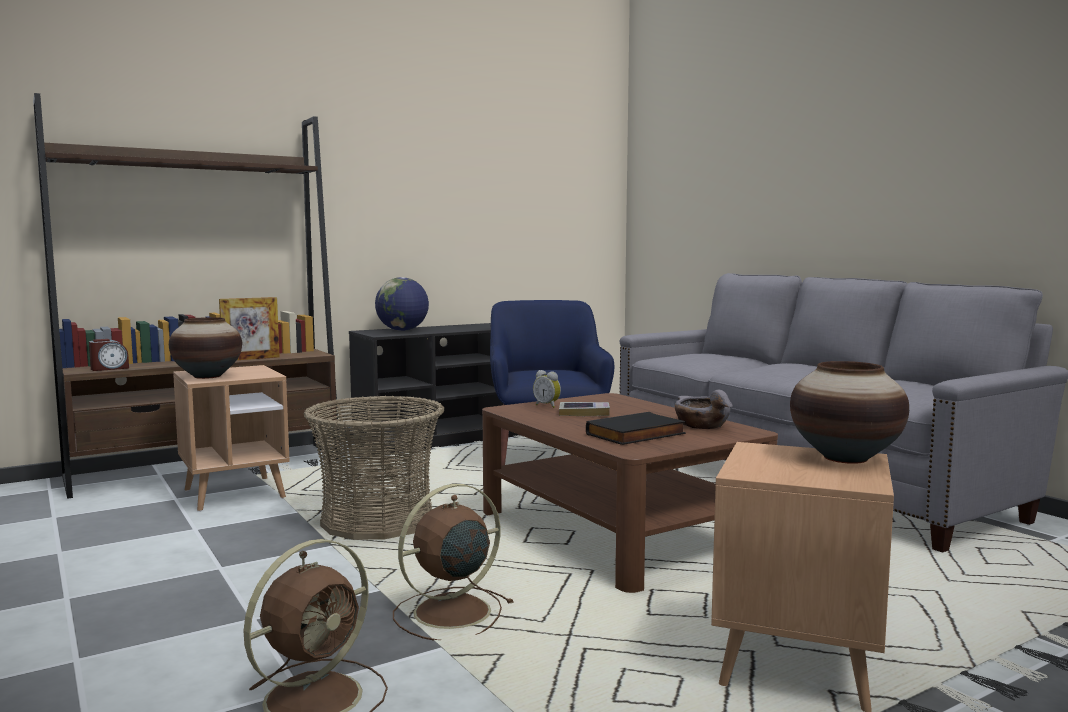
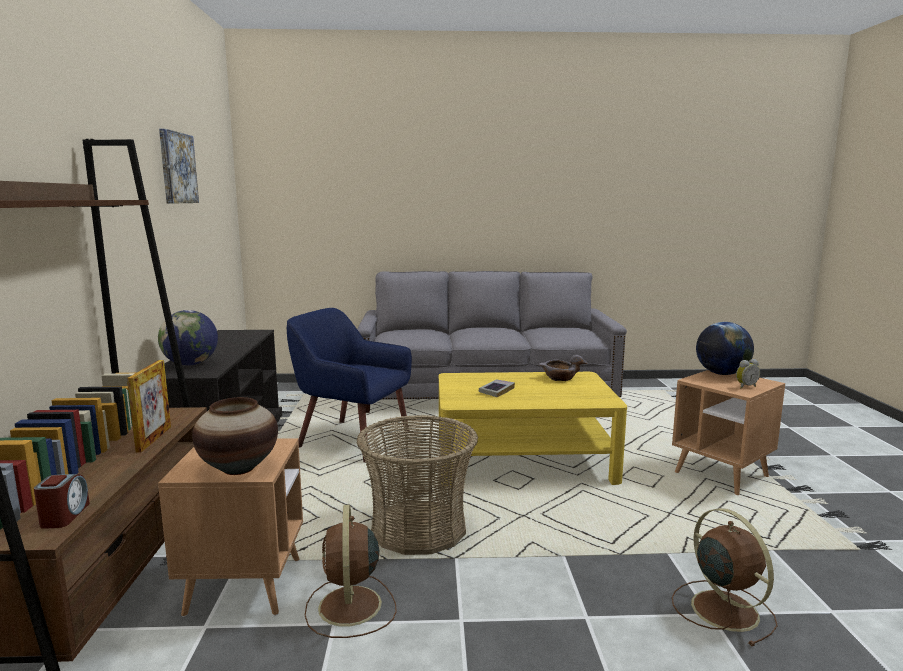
camera: 60 degrees left, 5 degrees up
(449, 613) = (619, 540): brown fan -> brown fan (350, 608)
(475, 147) = (177, 168): none -> picture
(547, 406) = (461, 393): alarm clock -> alarm clock (745, 386)
(618, 531) = (523, 460): brown coffee table -> yellow coffee table
(636, 435) = (570, 393): black book -> none
(846, 458) = (721, 374): vase -> globe

